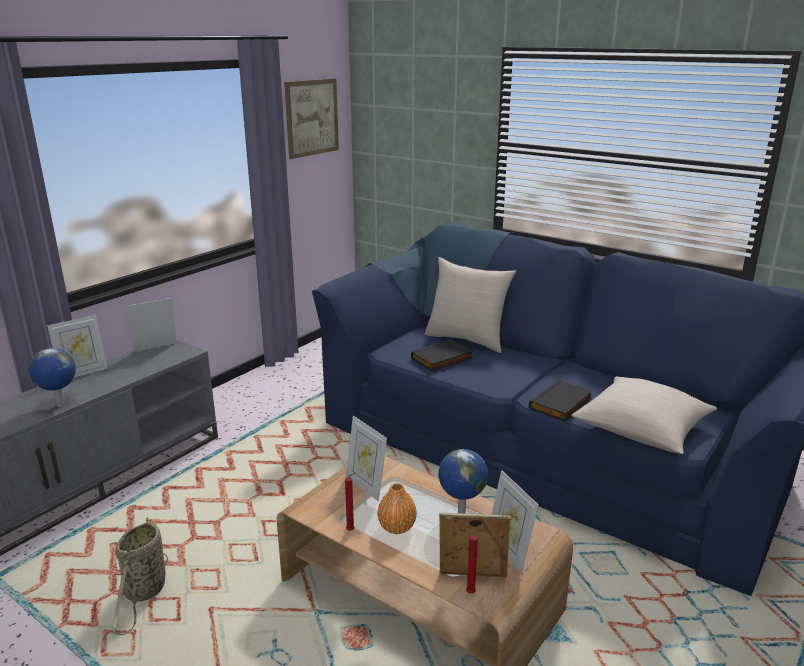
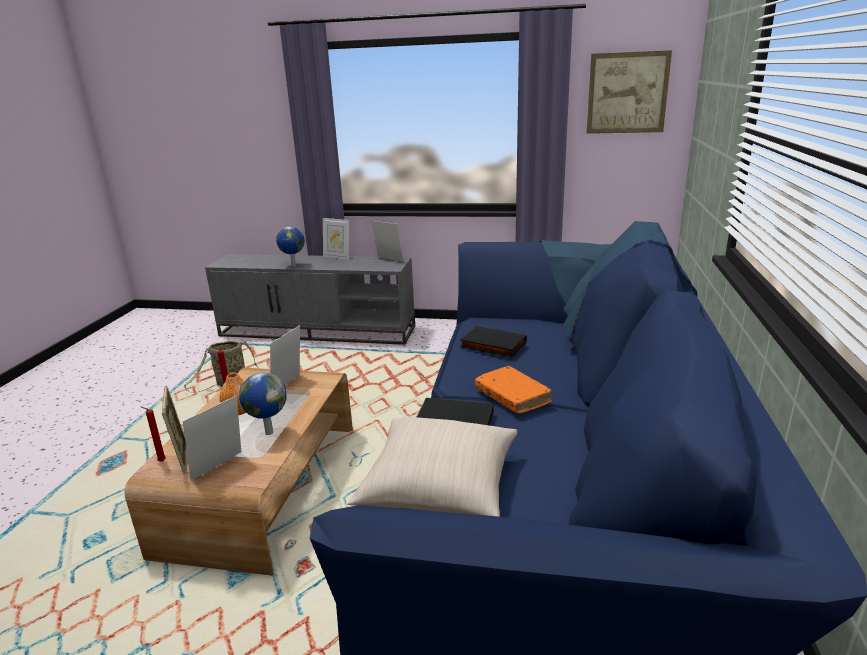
camera: 65 degrees right, 0 degrees up
(467, 339) = (561, 347): beige pillow -> none
(537, 375) = (512, 396): none -> orange book

